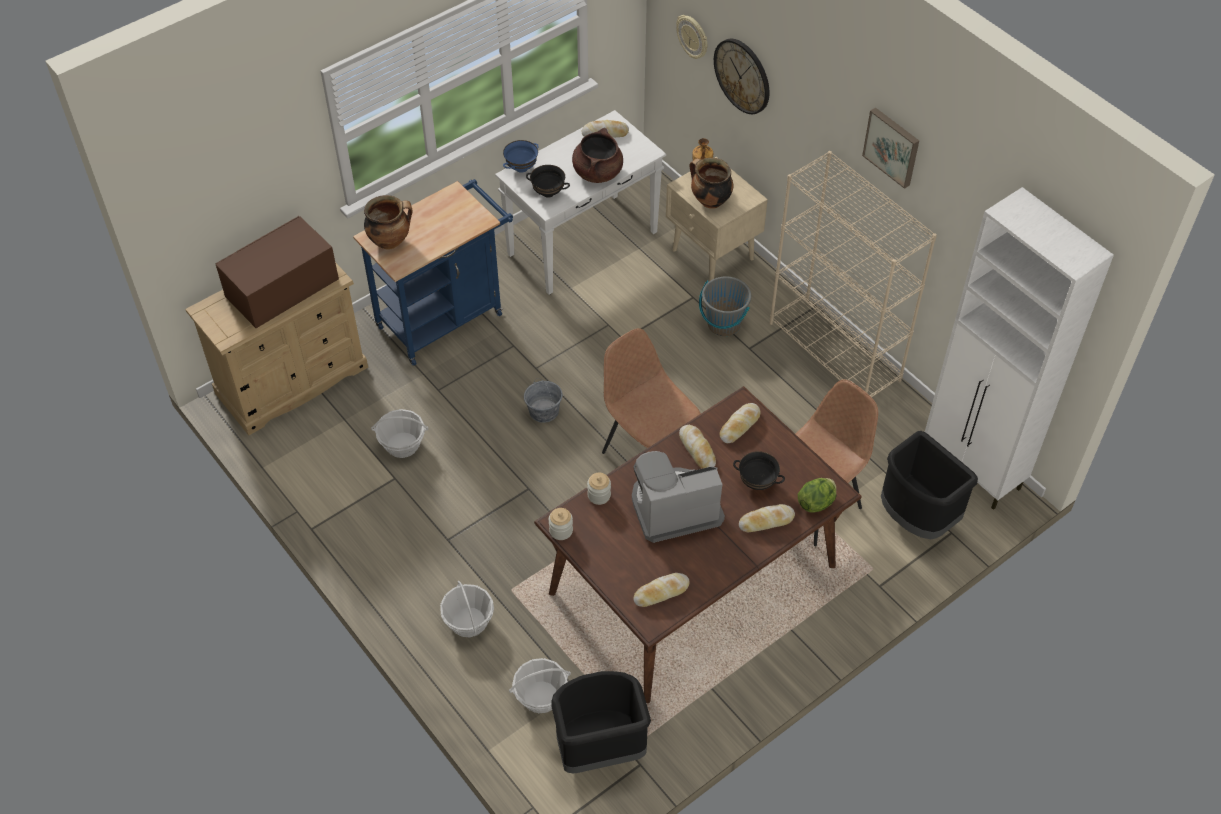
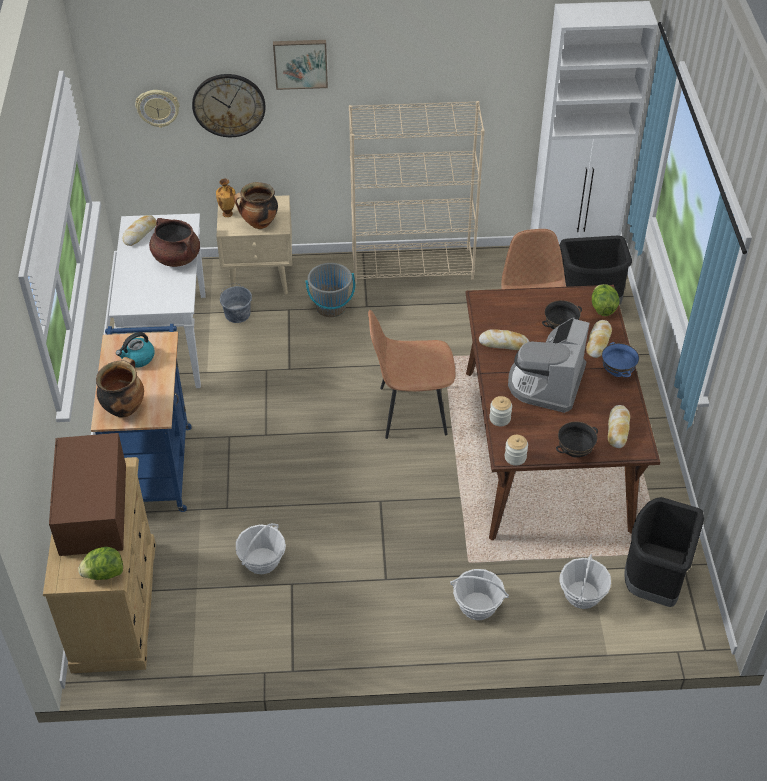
camera: 55 degrees left, 5 degrees down
(226, 331) = (104, 574): none -> lettuce
(449, 216) = (137, 358): none -> kettle
(521, 167) = (120, 297): blue bowl -> blue bowl (617, 372)
(543, 411) = (313, 452): grey bucket -> grey bucket (237, 314)
(548, 193) = (166, 295): black bowl -> black bowl (575, 452)
(739, 426) = (501, 311): bread -> none
(892, 146) = (414, 58): picture -> picture (300, 63)

